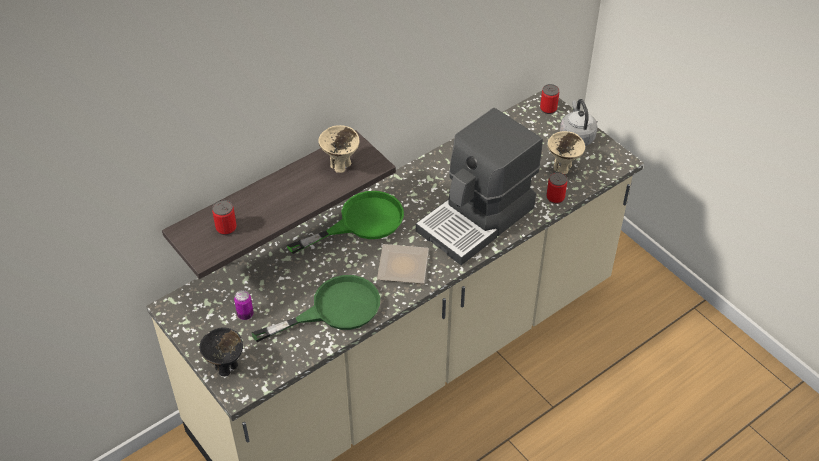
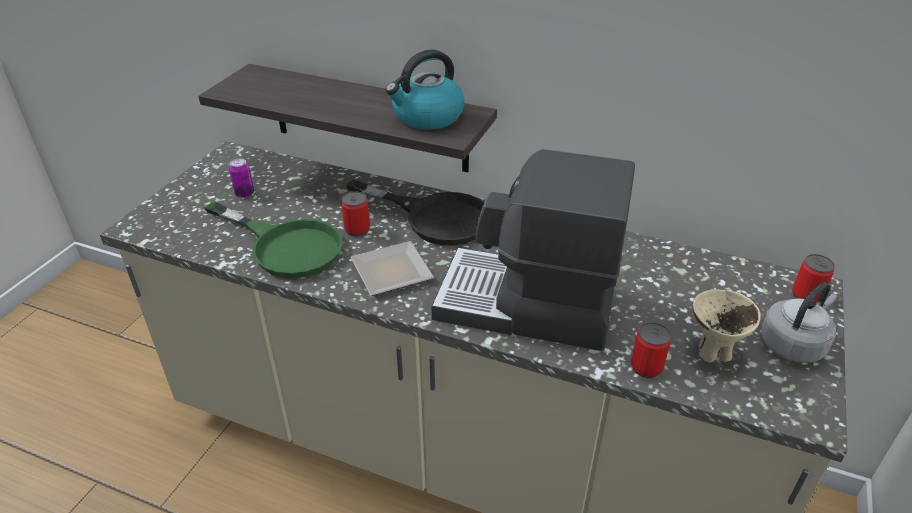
camera: 60 degrees right, 10 degrees down
(226, 228) = (273, 89): can -> can (357, 230)
(226, 367) = (165, 208): black bowl -> none
(341, 166) = (427, 117): beige bowl -> kettle
(361, 222) = (435, 217): green frying pan -> black frying pan

